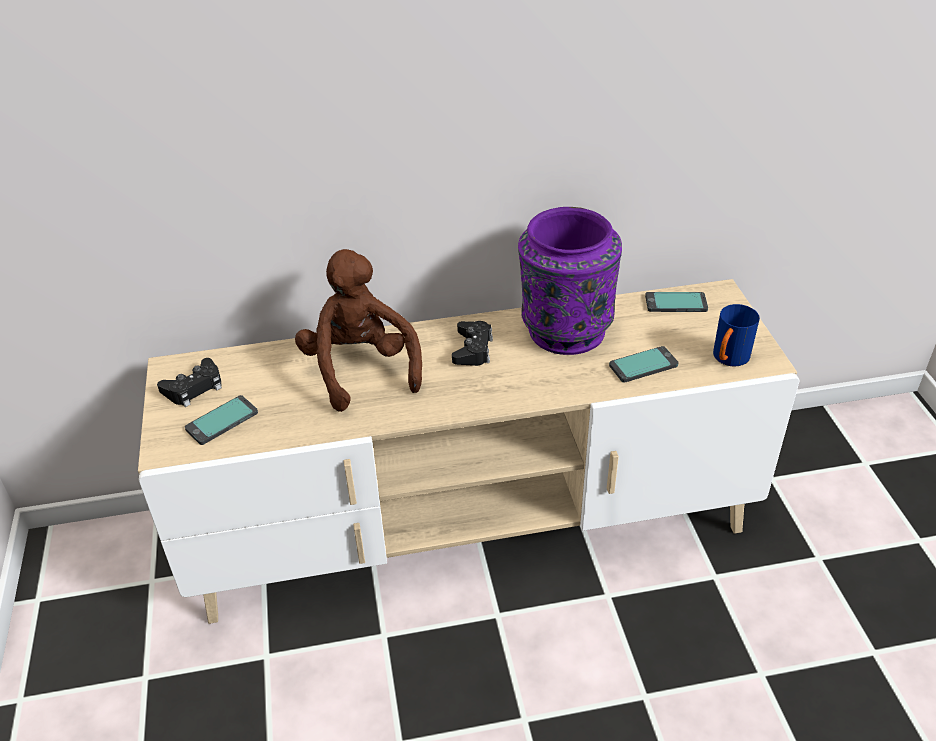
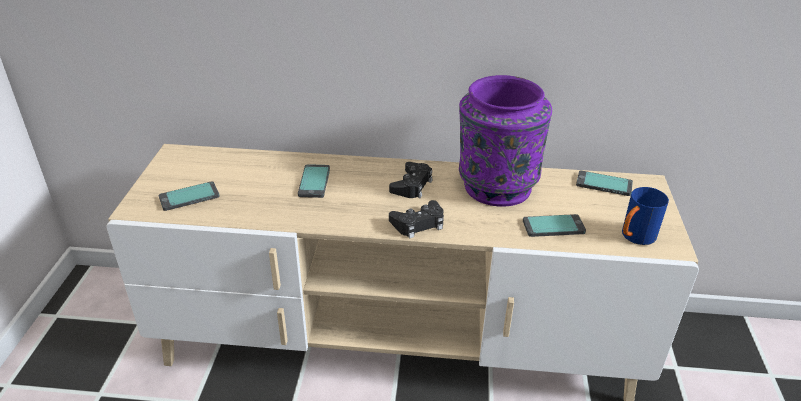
camera: 15 degrees right, 5 degrees down
(194, 388) = (183, 170): black game controller -> black game controller (418, 224)
(360, 369) = (314, 182): brown plush toy -> phone

